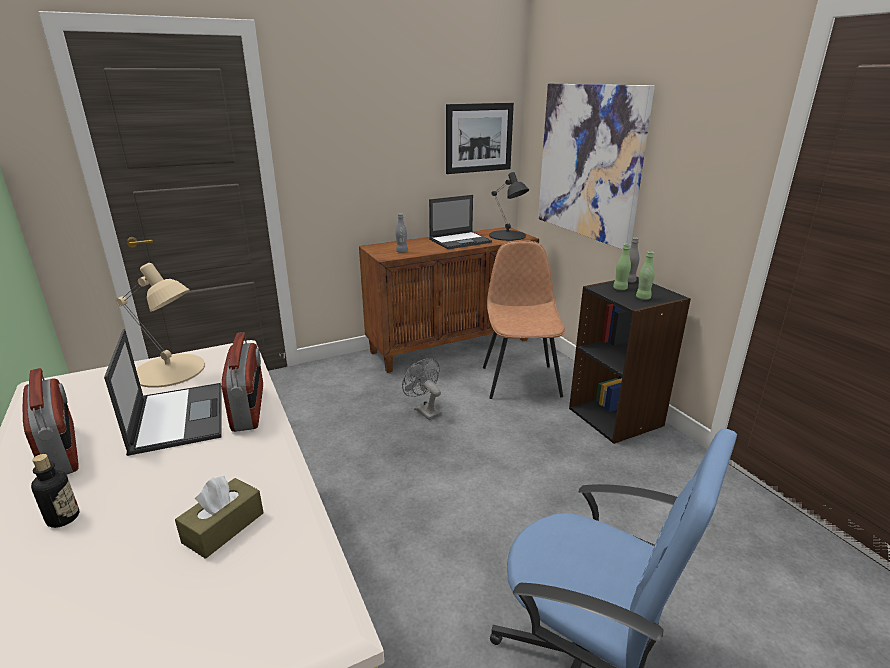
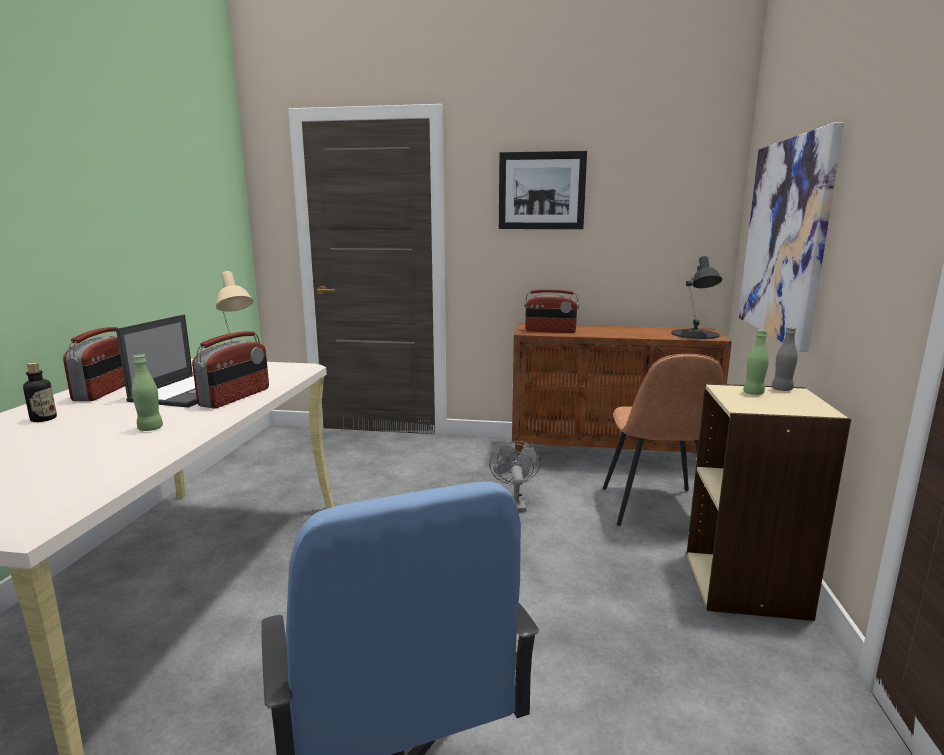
camera: 35 degrees right, 10 degrees down
(223, 527) = (90, 450): brown tissue box -> none
(401, 251) = (550, 331): grey bottle -> radio
(460, 240) = (629, 331): laptop -> none
(479, 138) = (677, 219): picture -> picture (541, 191)
(520, 380) = (655, 508): brown chair -> brown chair turned 150 degrees clockwise
(616, 417) = (746, 585): black bookcase -> beige bookcase
(643, 298) = (770, 406): green bottle -> green bottle (150, 428)

